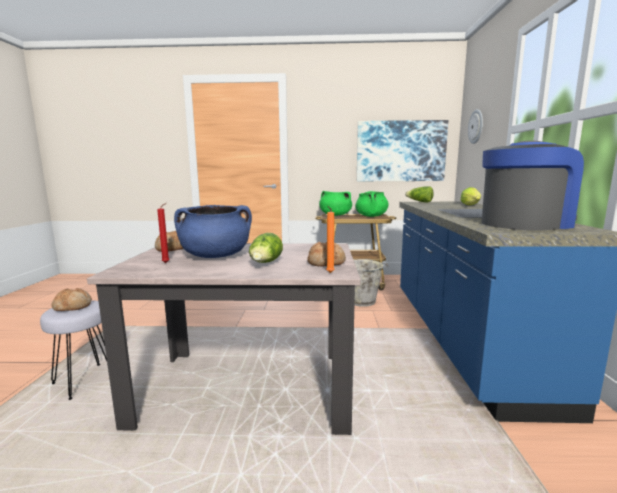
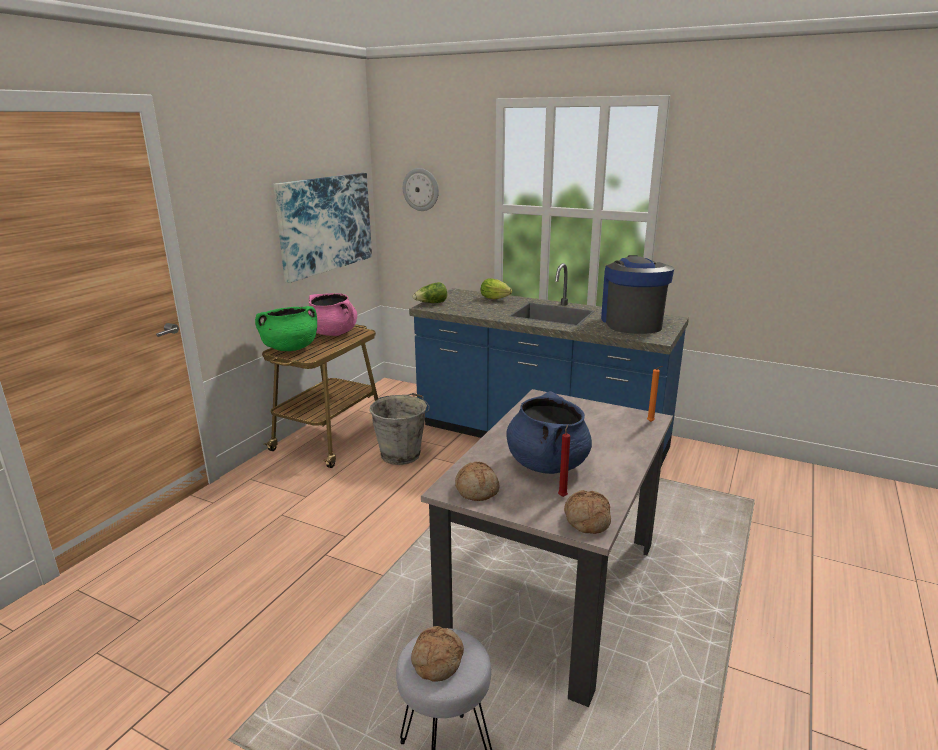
camera: 65 degrees left, 10 degrees up
(265, 263) = (600, 442): lettuce -> none
(326, 262) = (613, 416): bread -> bread (586, 520)
(371, 216) = (333, 333): green cooking pot -> pink cooking pot

